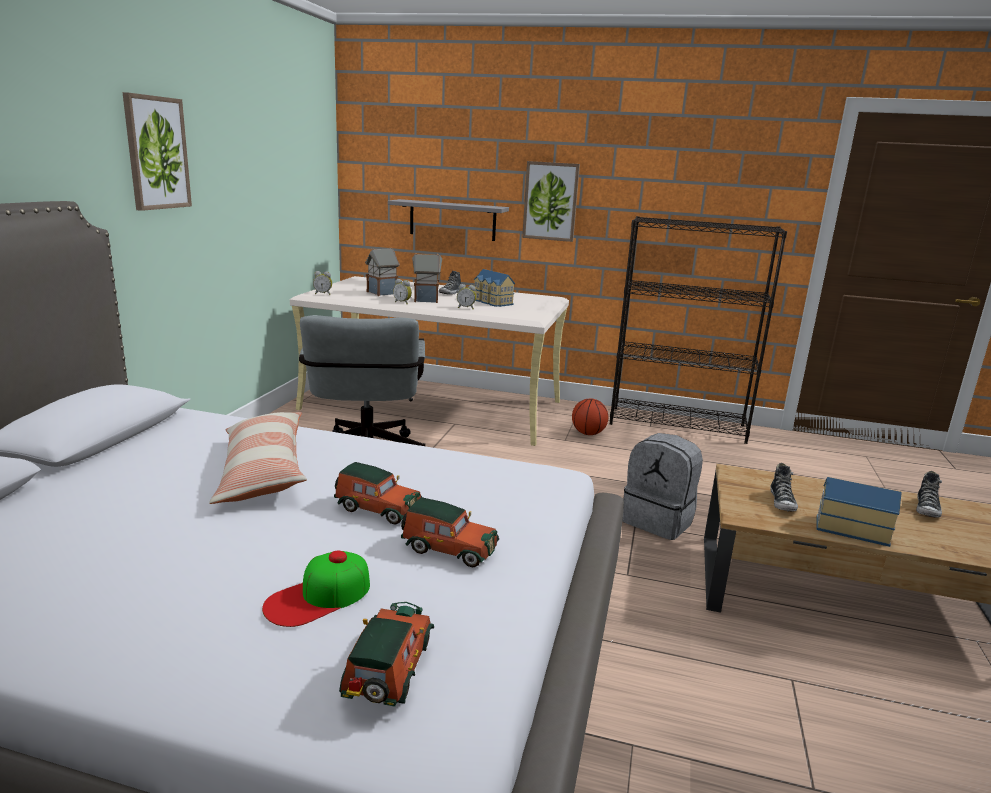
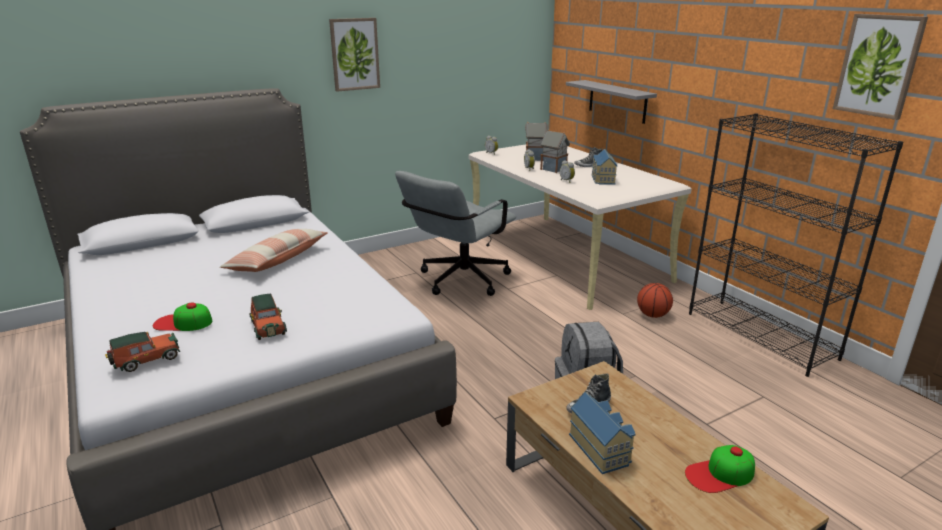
camera: 45 degrees right, 5 degrees up
(376, 508) = (282, 296): toy car -> none
(550, 201) = (688, 91): picture -> picture (878, 65)
(927, 509) = (720, 474): shoe -> cap

